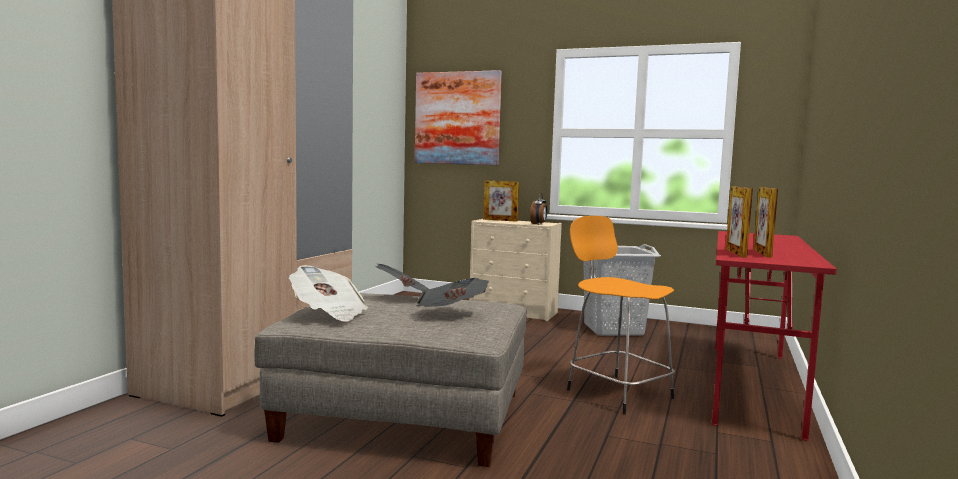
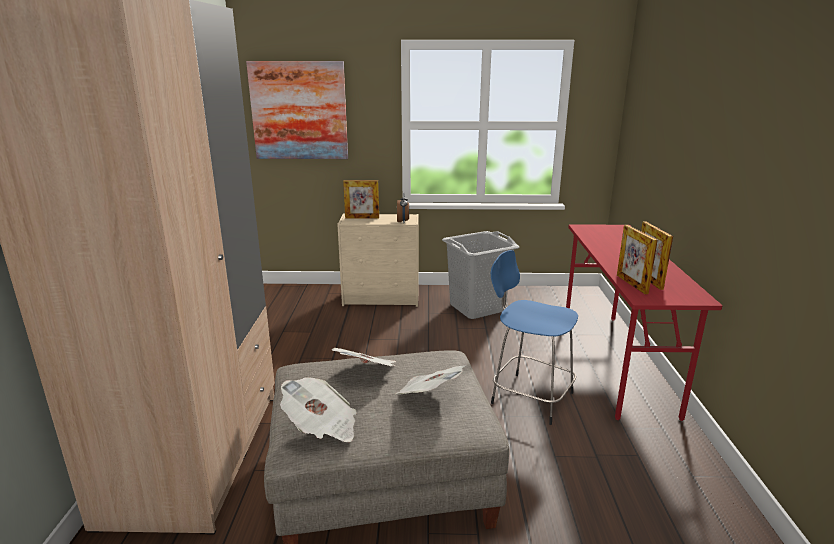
camera: 20 degrees left, 15 degrees up
(616, 393) = (529, 397): orange stool -> blue stool

